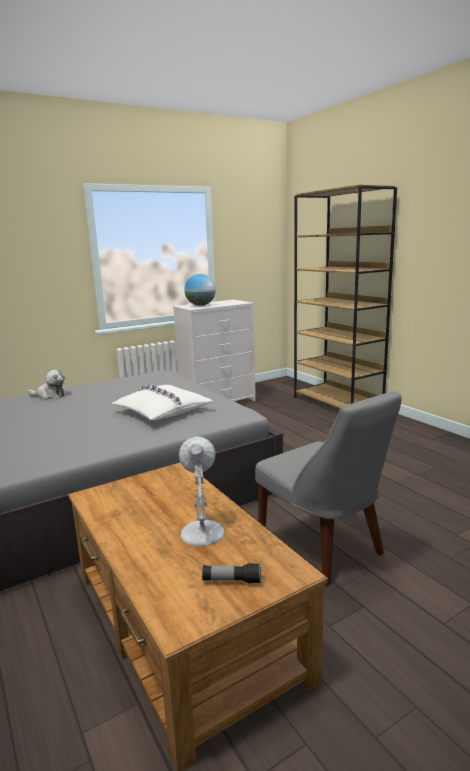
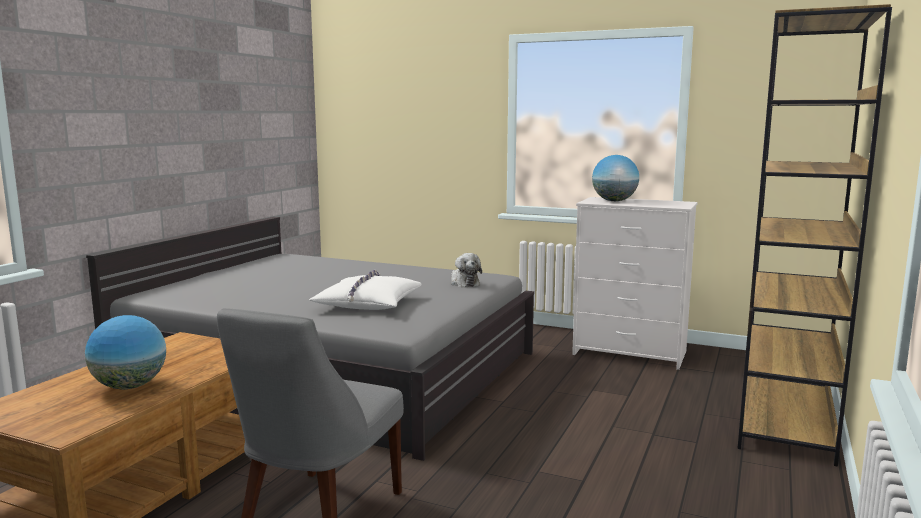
camera: 55 degrees right, 5 degrees down
(50, 396) = (365, 266): plush toy -> plush toy (464, 283)
(202, 531) = (129, 386): white table lamp -> globe
(232, 581) = (47, 414): flashlight -> none

